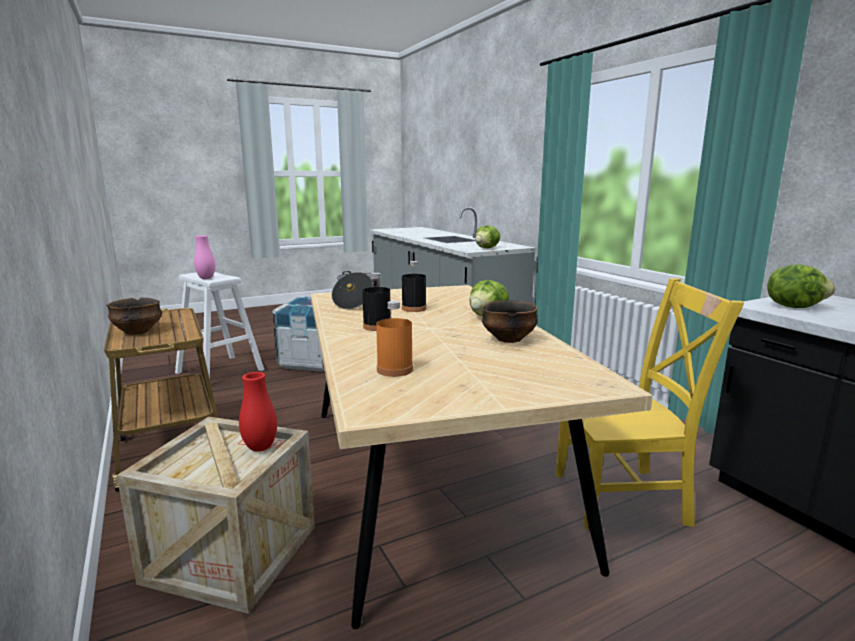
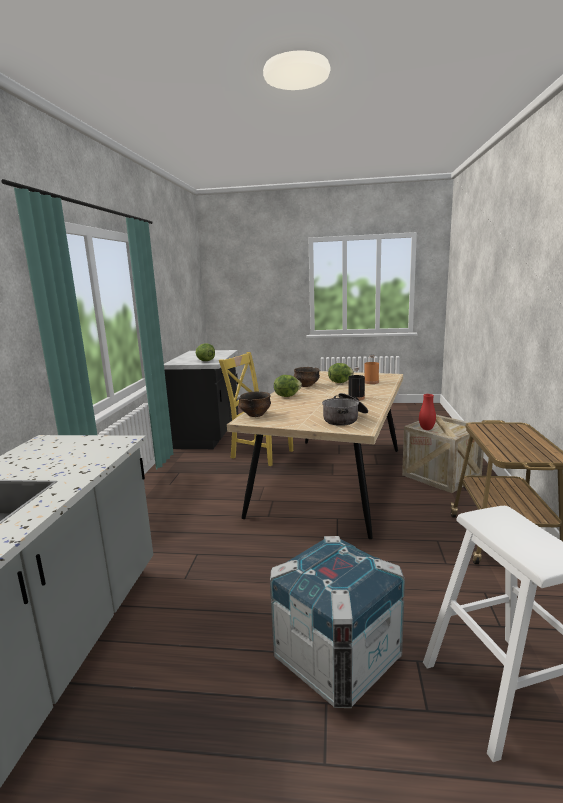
camera: 145 degrees left, 0 degrees up
(138, 331) = (522, 437): bowl -> bowl (255, 415)
(206, 278) = (520, 523): pink vase -> none
(414, 308) = (316, 406): black bottle -> none
(487, 248) = (88, 443): lettuce -> lettuce (339, 382)

